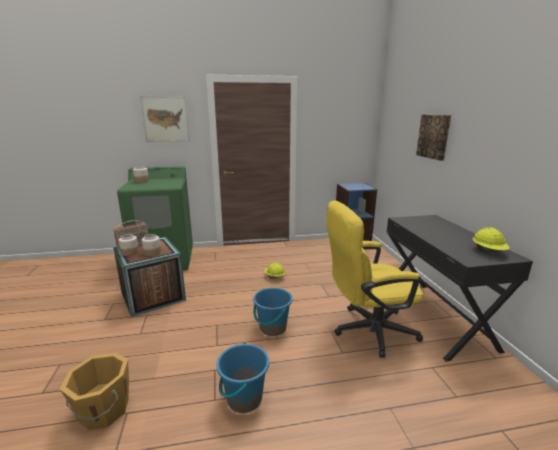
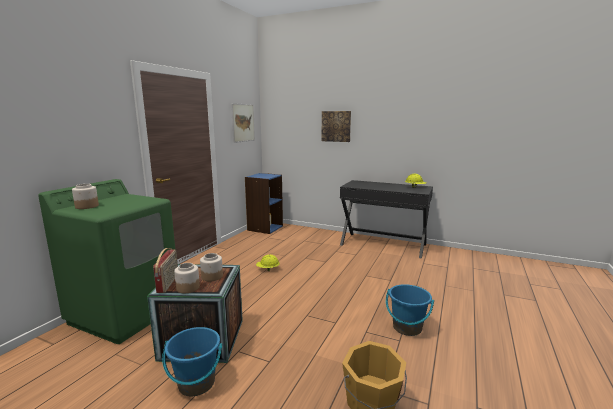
camera: 55 degrees left, 5 degrees down
(165, 119) = (86, 115): picture -> picture (243, 123)
(272, 328) = (339, 293): blue bucket -> blue bucket (196, 383)
(367, 330) = (376, 265): yellow office chair -> none

